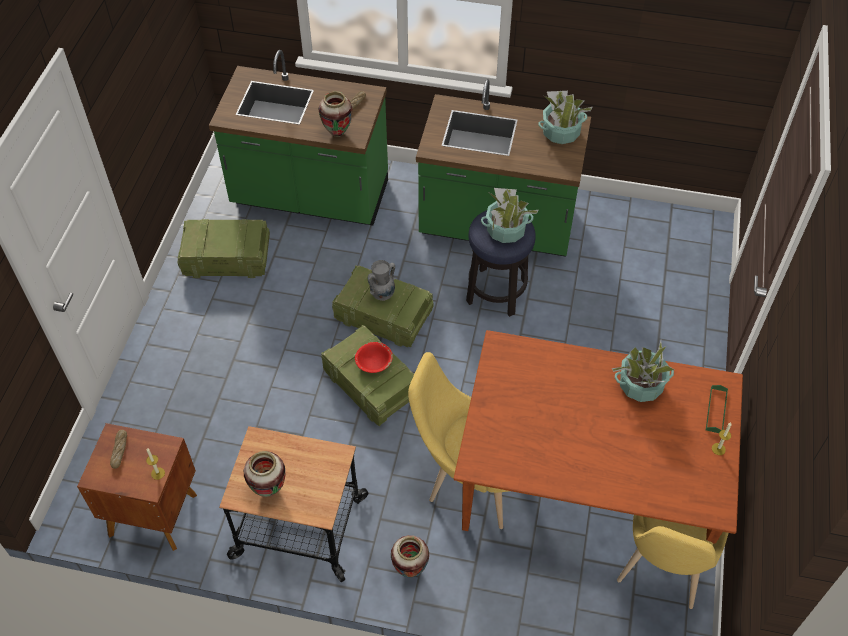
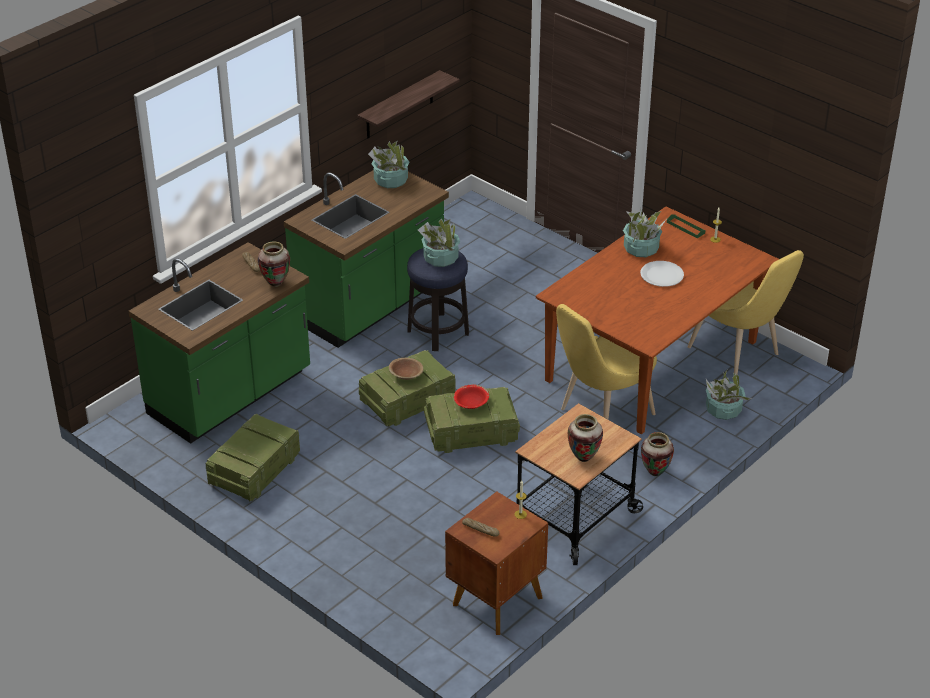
camera: 60 degrees left, 15 degrees down
(382, 295) = (406, 375): grey vase -> brown bowl
(554, 592) = (723, 410): none -> potted plant
(607, 425) = (662, 275): none -> white plate
(649, 75) = (399, 105): none -> shelf

